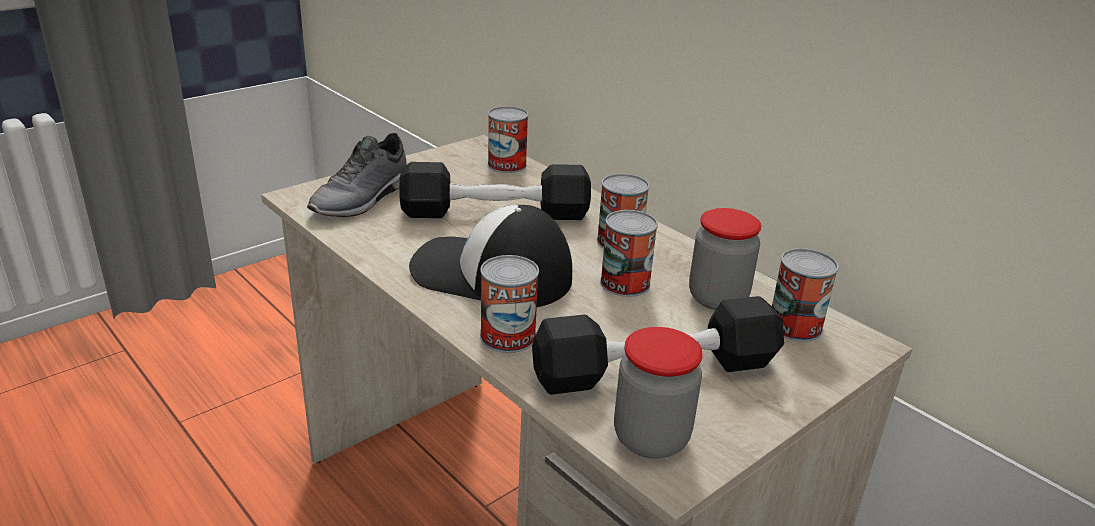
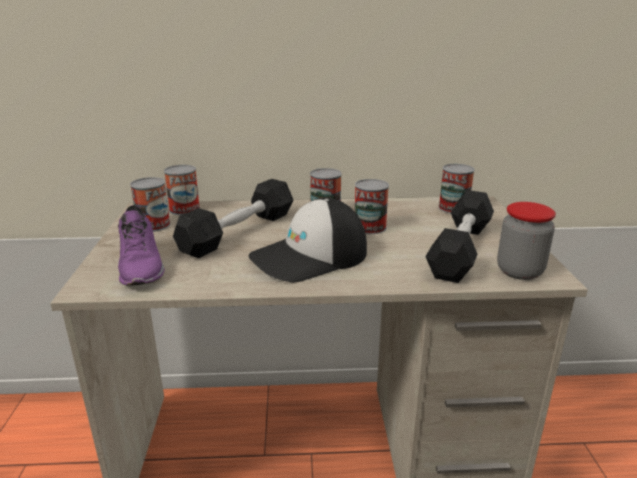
camera: 50 degrees left, 5 degrees down
(364, 199) = (142, 265): grey shoe -> purple shoe
(508, 336) = (386, 275): can -> can (153, 225)
(717, 298) = (411, 213): jar -> none

